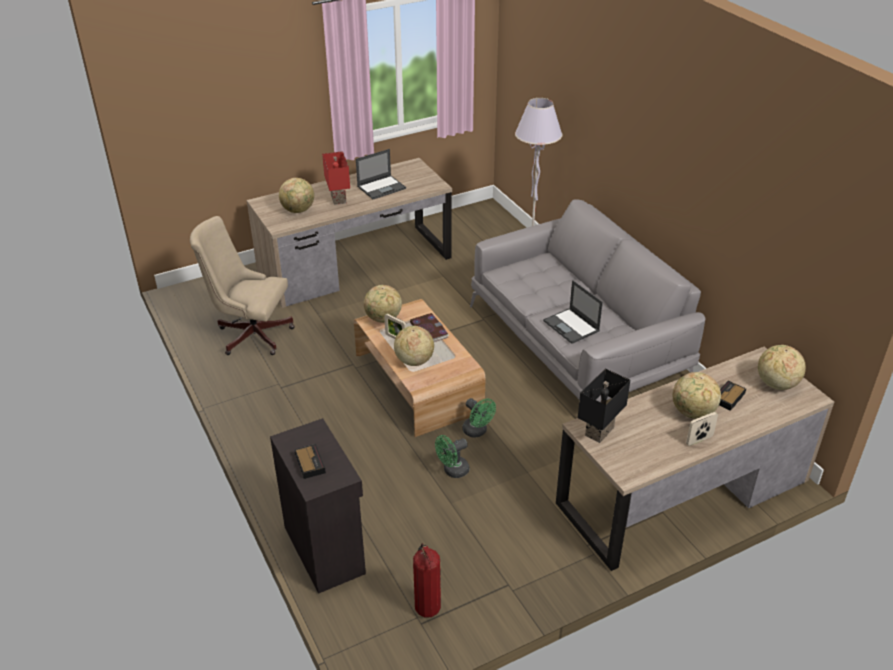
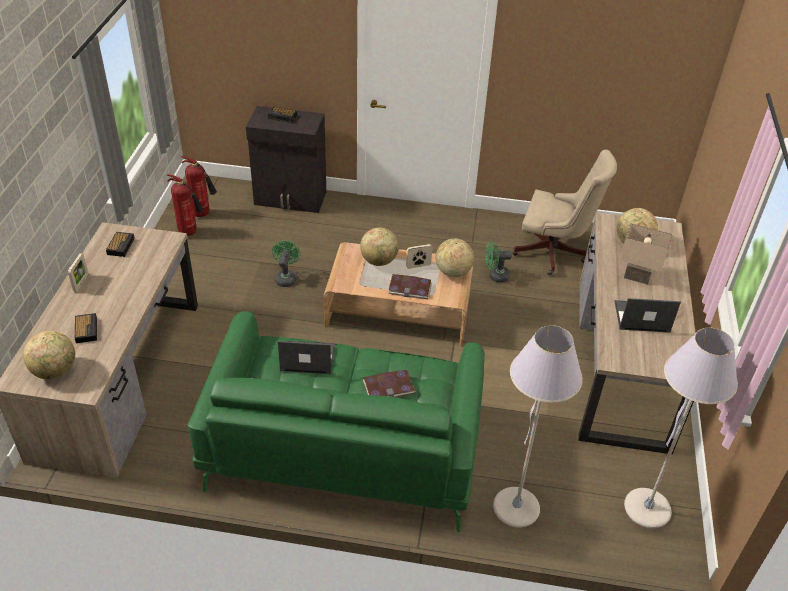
camera: 125 degrees right, 5 degrees up
(250, 334) = (554, 253): beige office chair -> beige office chair turned 60 degrees clockwise
(337, 199) = (637, 276): red table lamp -> beige table lamp
(382, 187) = (641, 317): laptop -> laptop turned 90 degrees clockwise
(467, 592) = (190, 233): none -> fire extinguisher
(472, 224) = (647, 509): none -> grey floor lamp
(477, 432) = (308, 311): green fan -> green fan (495, 276)
(547, 282) = (388, 387): none -> book
(577, 342) = (343, 445): grey sofa -> green sofa
(598, 430) = (157, 244): black table lamp -> none
(631, 451) = (121, 246): none -> alarm clock
(692, 412) = (104, 299): globe -> none

